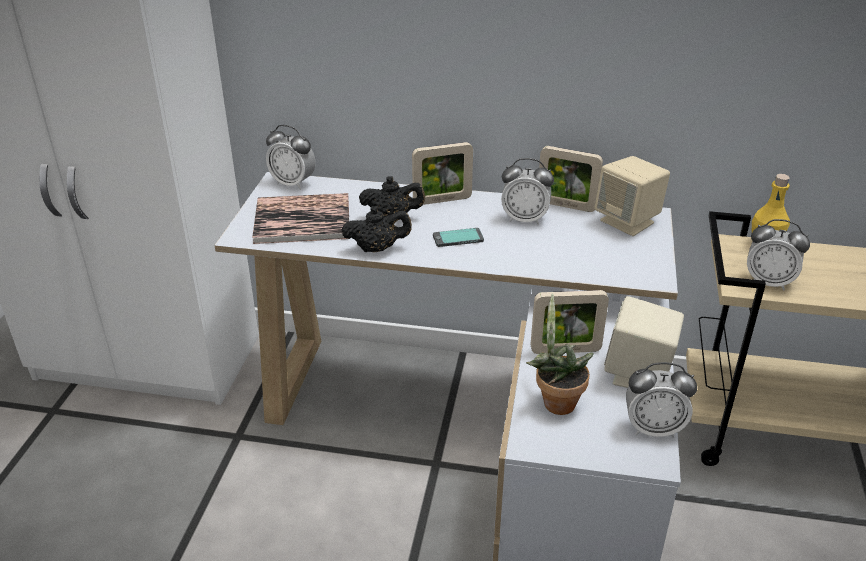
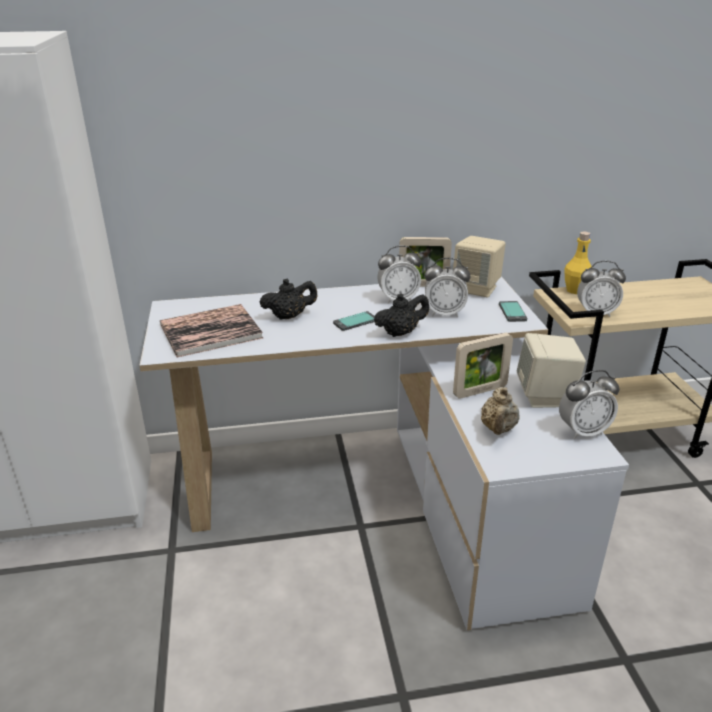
camera: 20 degrees left, 5 degrees down
(293, 183) = (183, 306): alarm clock -> alarm clock (444, 313)
(377, 249) = (293, 341): black teapot -> black teapot (400, 333)
(442, 200) = (322, 297): picture frame -> none
(555, 401) = (498, 429): potted plant -> beige teapot
(649, 262) = (512, 312): none -> phone

